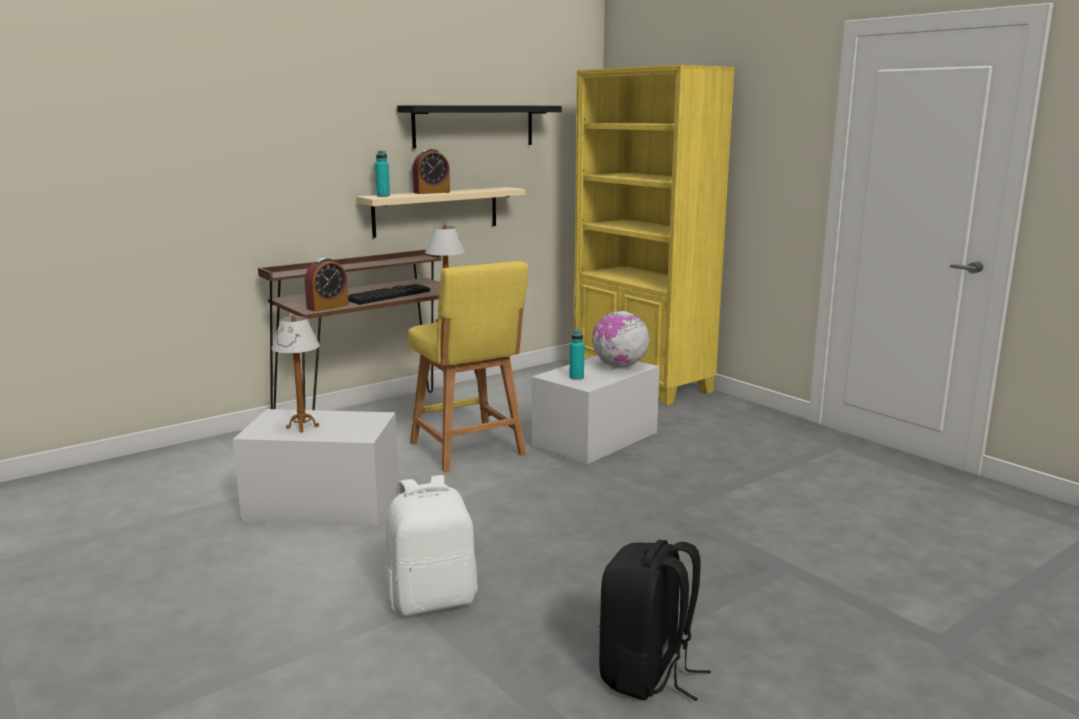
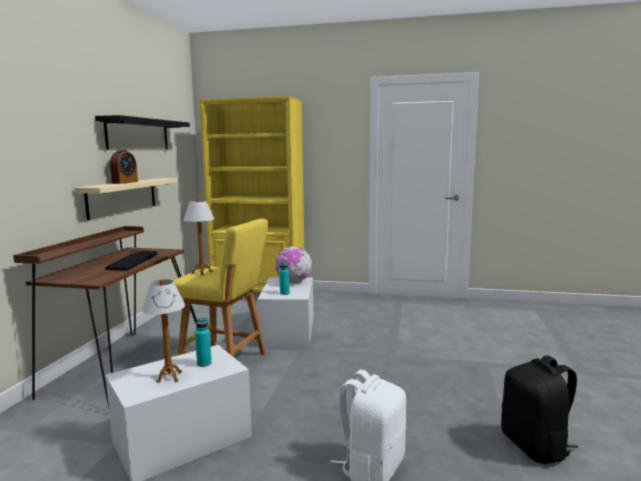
camera: 40 degrees left, 5 degrees down
(327, 307) = (104, 277): alarm clock -> none
(383, 196) = (98, 186): turquoise bottle -> turquoise bottle (204, 363)

